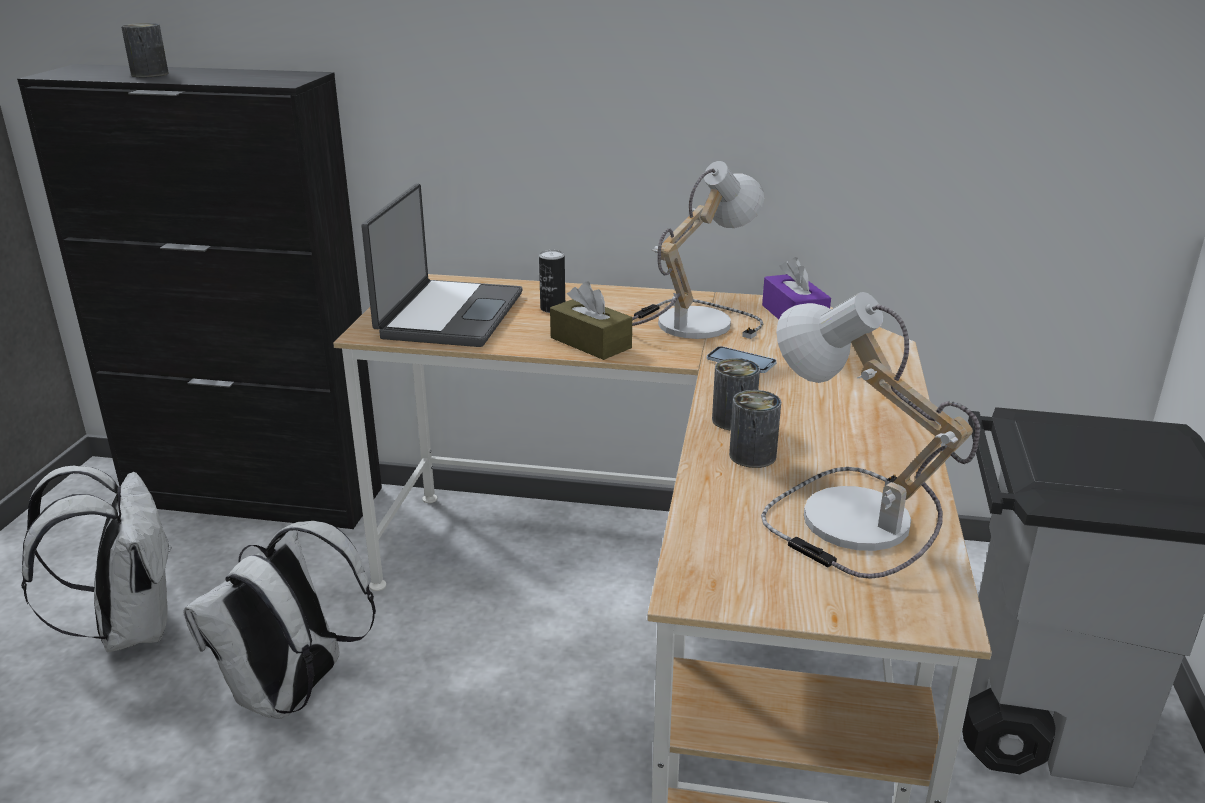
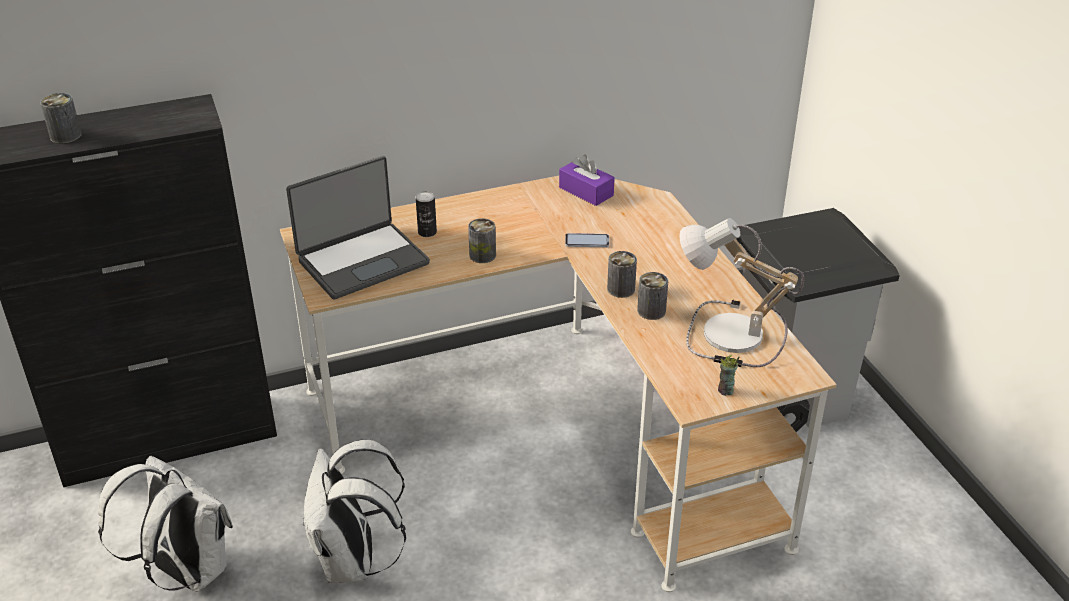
camera: 30 degrees left, 10 degrees up
(448, 315) = (362, 261): laptop -> laptop turned 75 degrees clockwise
(590, 343) = (482, 255): brown tissue box -> can
(690, 321) = (527, 216): table lamp -> none
(769, 592) = (725, 391): none -> cup

